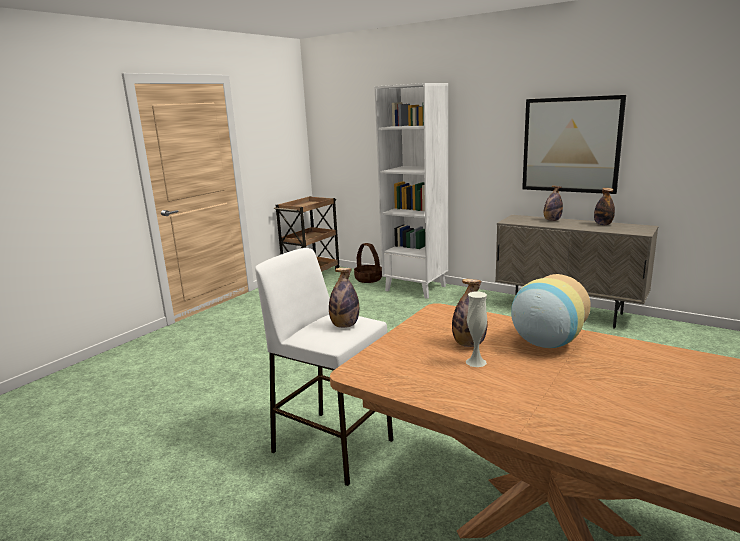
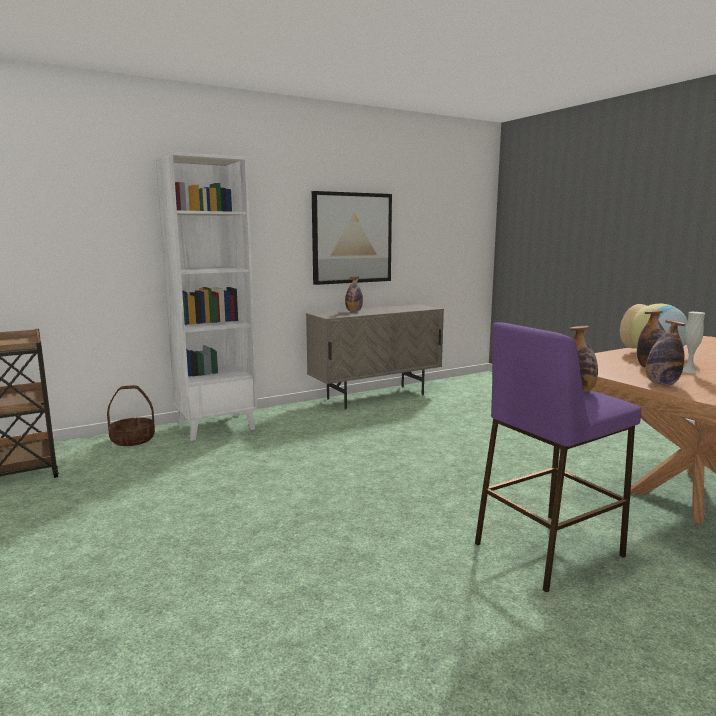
camera: 65 degrees left, 5 degrees down
(332, 445) = (547, 550): white stool -> purple stool
(603, 224) = (392, 308): bottle -> bottle (661, 384)

